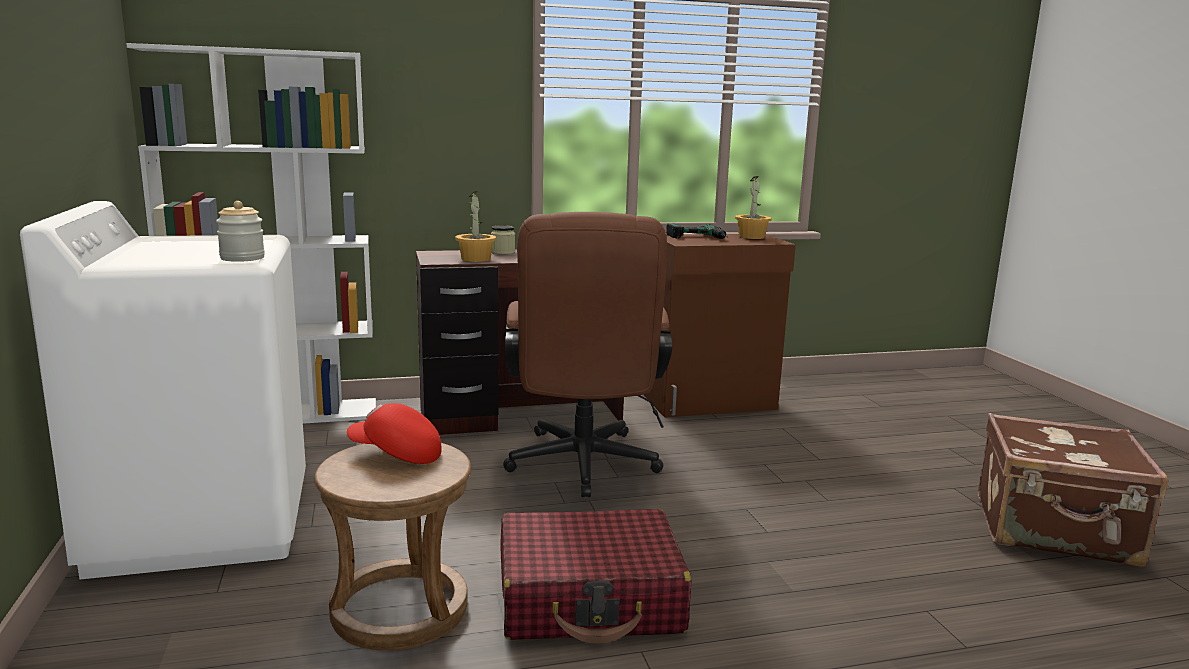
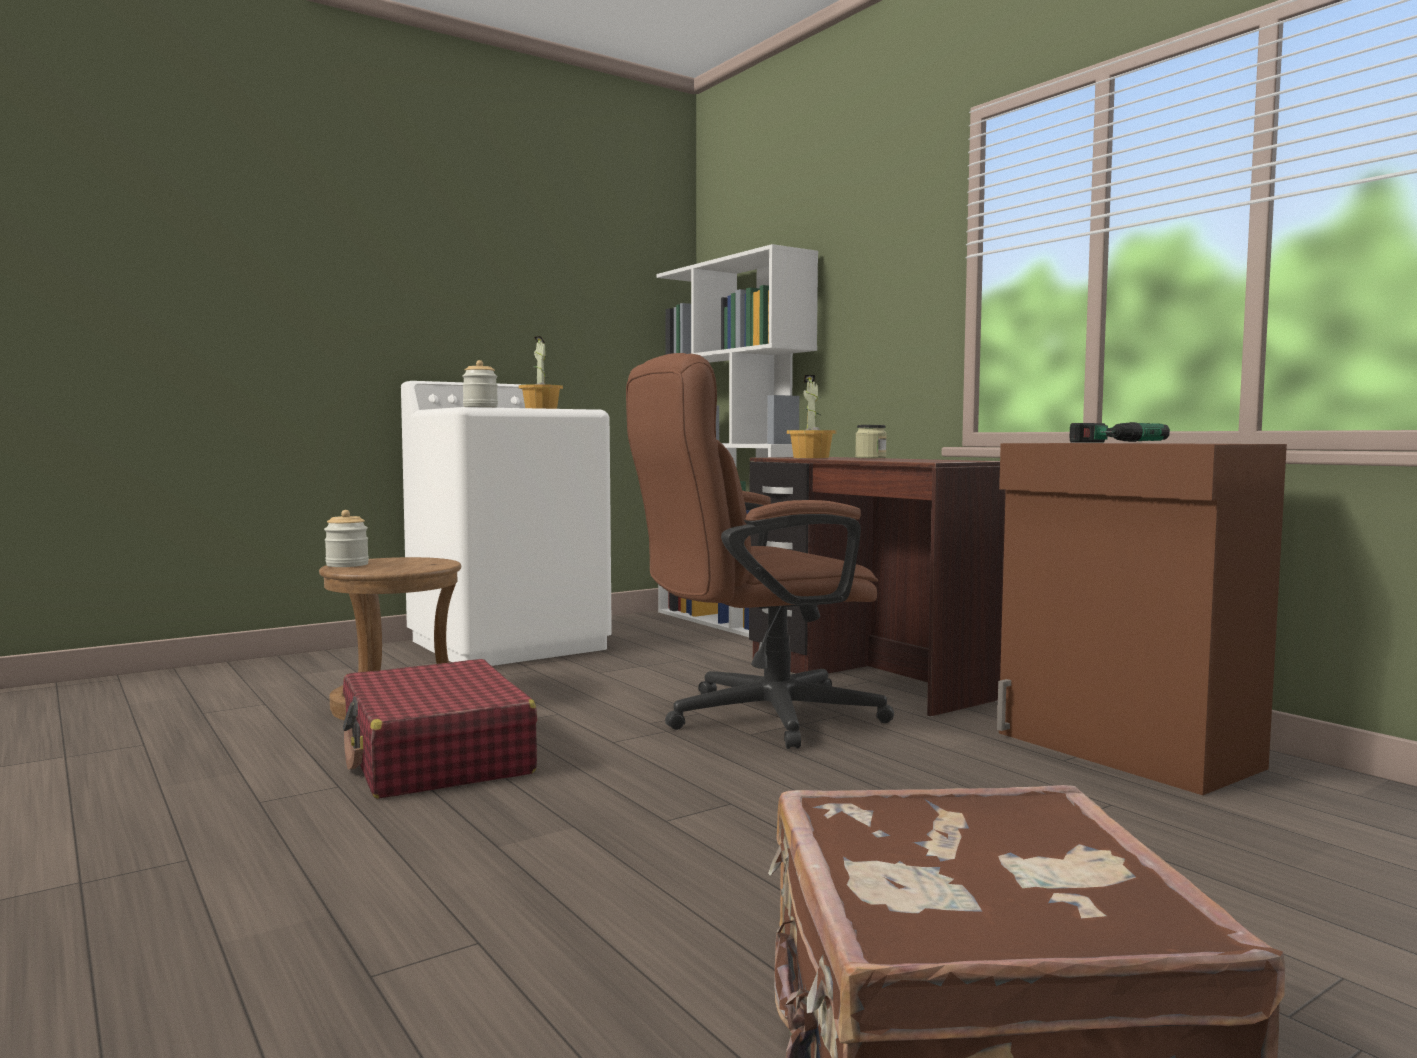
camera: 70 degrees right, 10 degrees down
(369, 486) = (347, 565): none -> jar
(395, 455) = (417, 562): red cap -> none
(752, 237) = (1211, 443): potted plant -> potted plant (540, 410)

